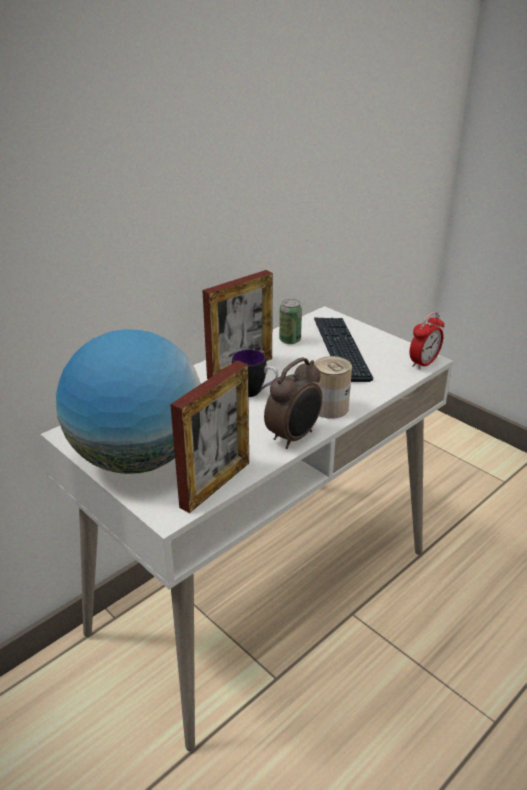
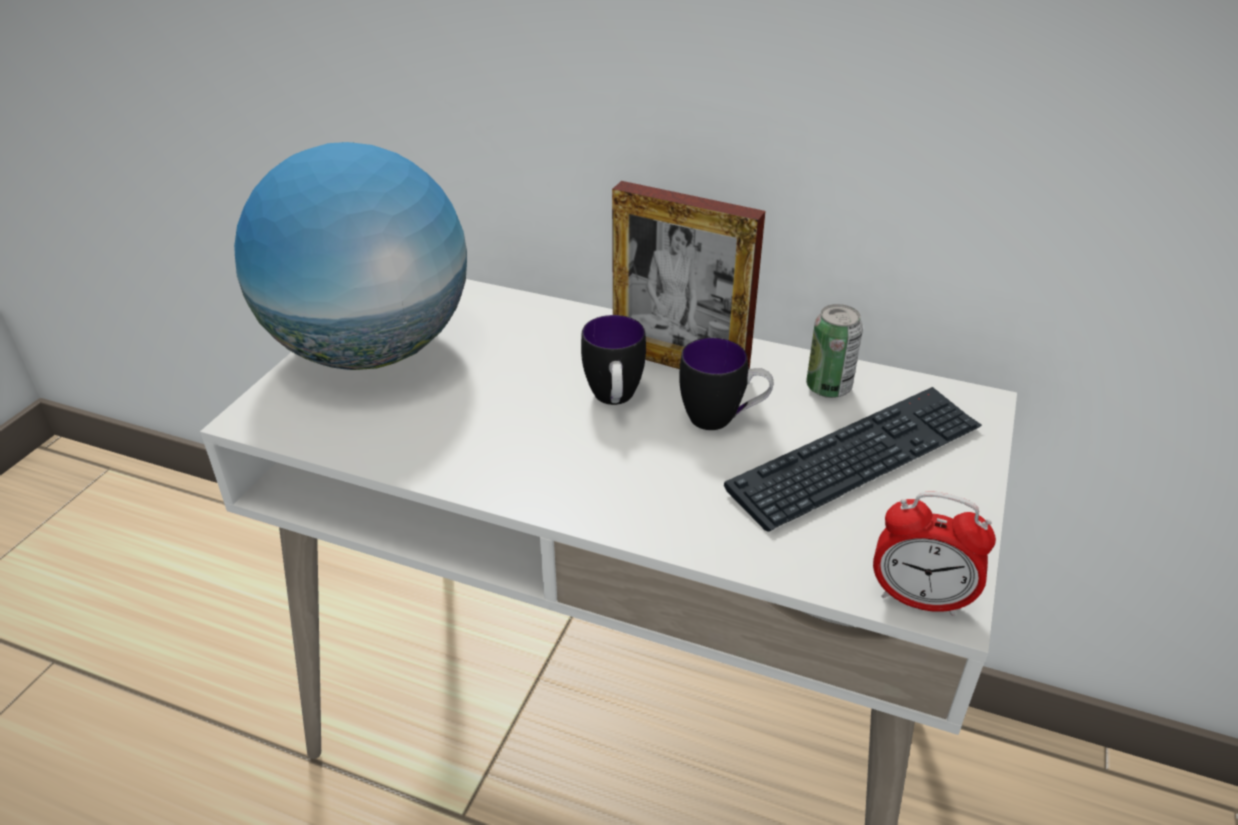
camera: 65 degrees right, 5 degrees up
(215, 484) = (336, 438): picture frame -> none
(292, 370) = (722, 420): none -> mug
(294, 437) = (504, 482): alarm clock -> none
(330, 408) = (627, 500): can -> none

